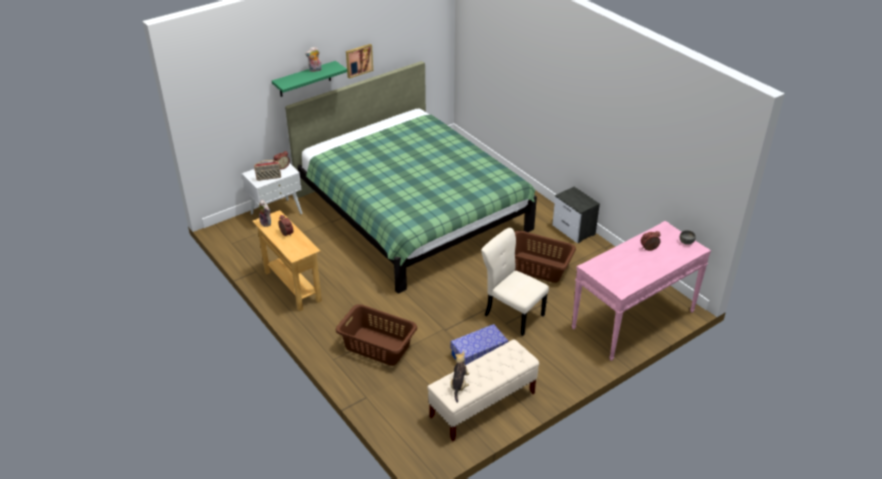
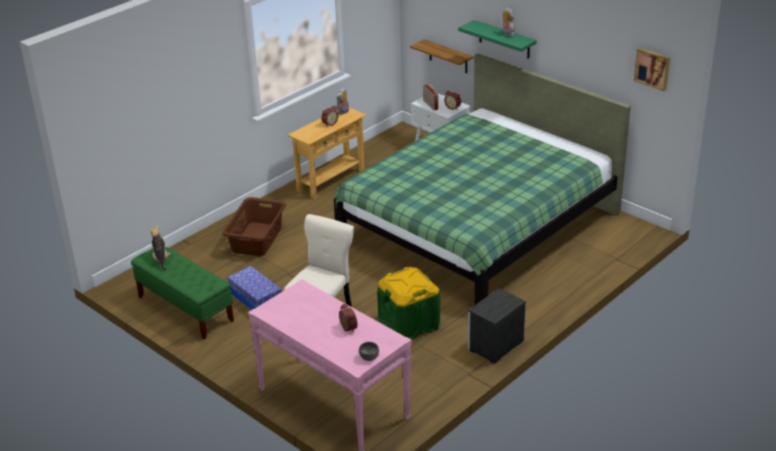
camera: 80 degrees right, 5 degrees down
(249, 131) = (448, 57): none -> shelf
(358, 60) = (561, 56): picture -> picture (652, 68)
(459, 385) = (161, 258): plush toy -> plush toy turned 105 degrees counterclockwise
(482, 405) = (185, 309): beige bench -> green bench
(538, 268) = (409, 324): brown laundry basket -> green storage box

